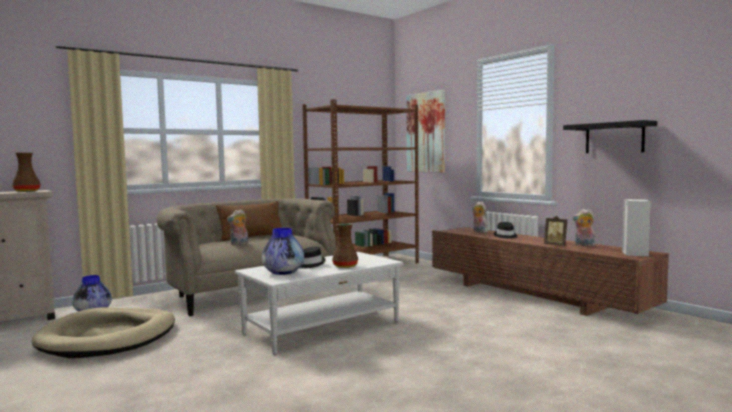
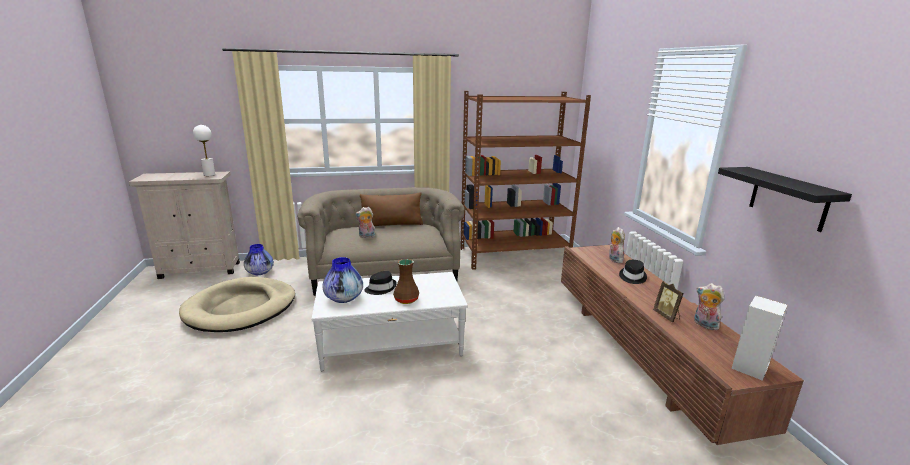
camera: 25 degrees right, 15 degrees up
(27, 191) = (209, 174): brown vase -> white table lamp
(426, 132) = (601, 125): picture -> none

